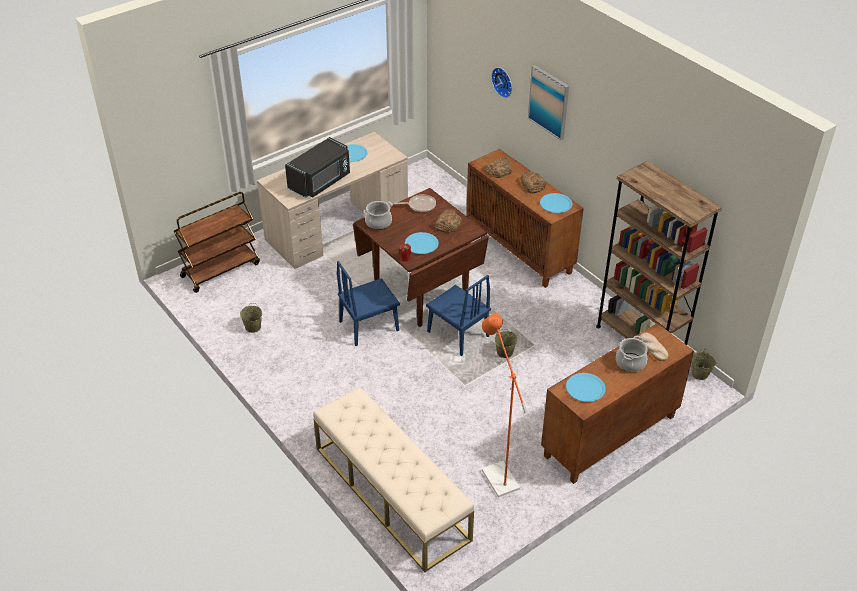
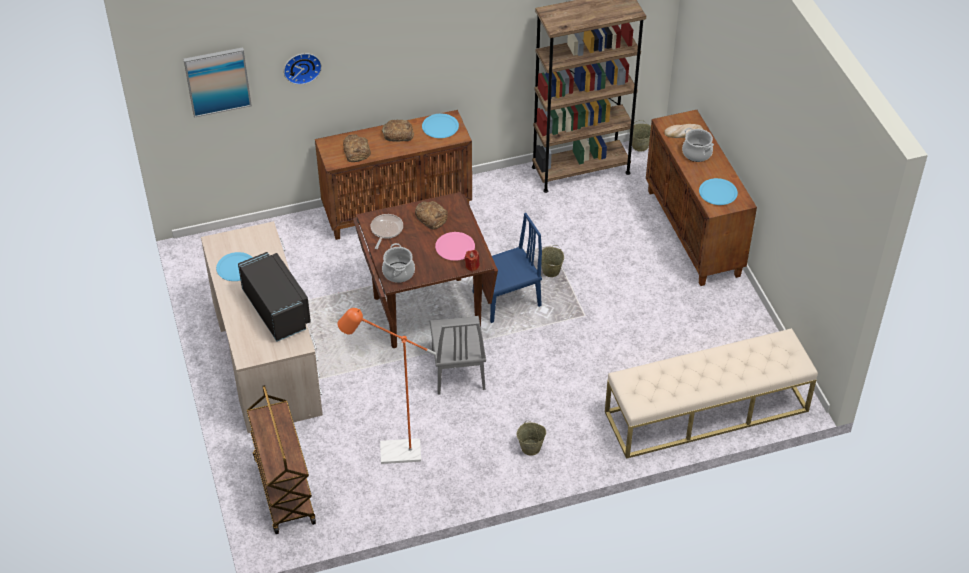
camera: 70 degrees left, 5 degrees up
(253, 327) = (409, 477): beige bucket -> beige bucket (531, 447)
(369, 326) = (458, 369): blue chair -> grey chair
(421, 244) = (455, 247): blue plate -> pink plate
(496, 474) = (709, 326): orange floor lamp -> orange floor lamp (392, 452)
(549, 102) = (380, 42): picture -> picture (217, 81)

